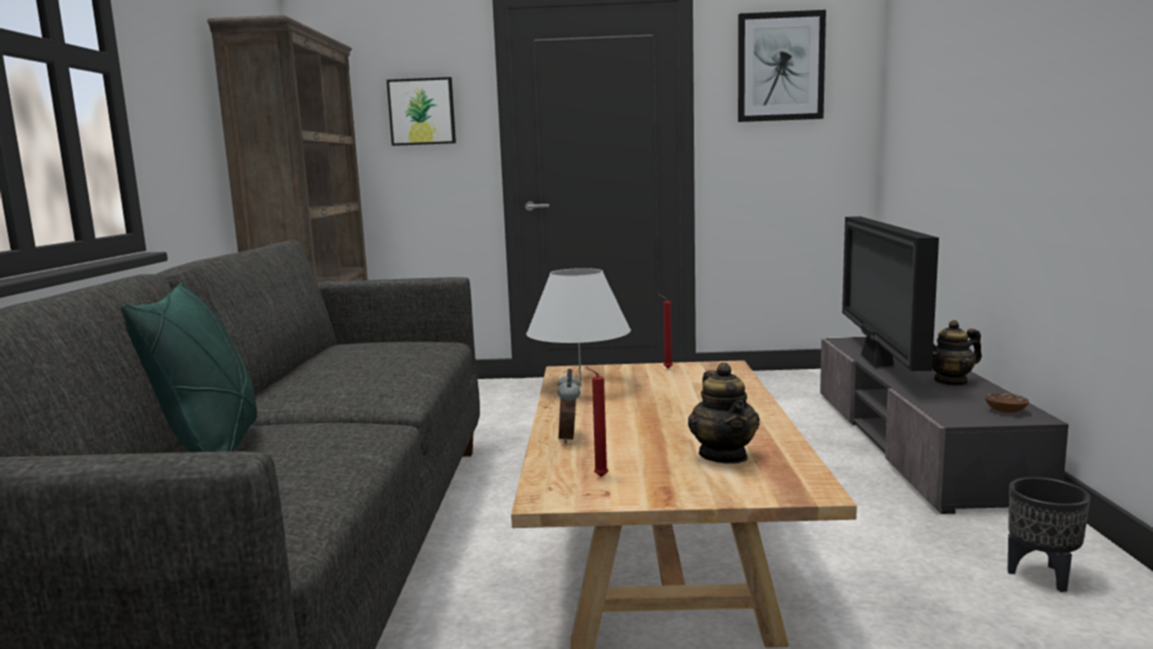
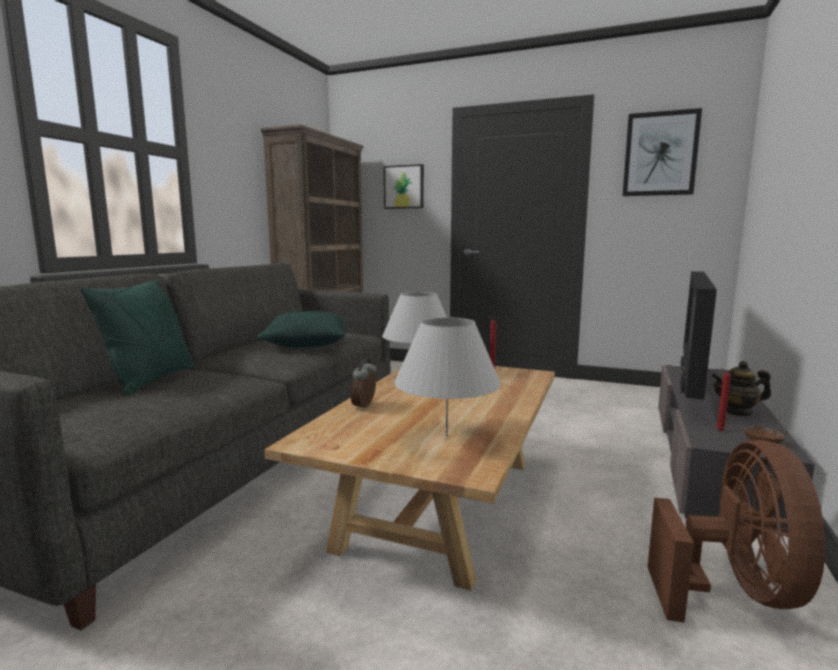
camera: 20 degrees right, 0 degrees up
(386, 363) = (306, 343): none -> green pillow
(598, 477) = (346, 435): red candle -> red candle (718, 430)
(724, 456) = (446, 436): teapot -> white table lamp
(1040, 576) = (734, 590): black planter -> brown fan

